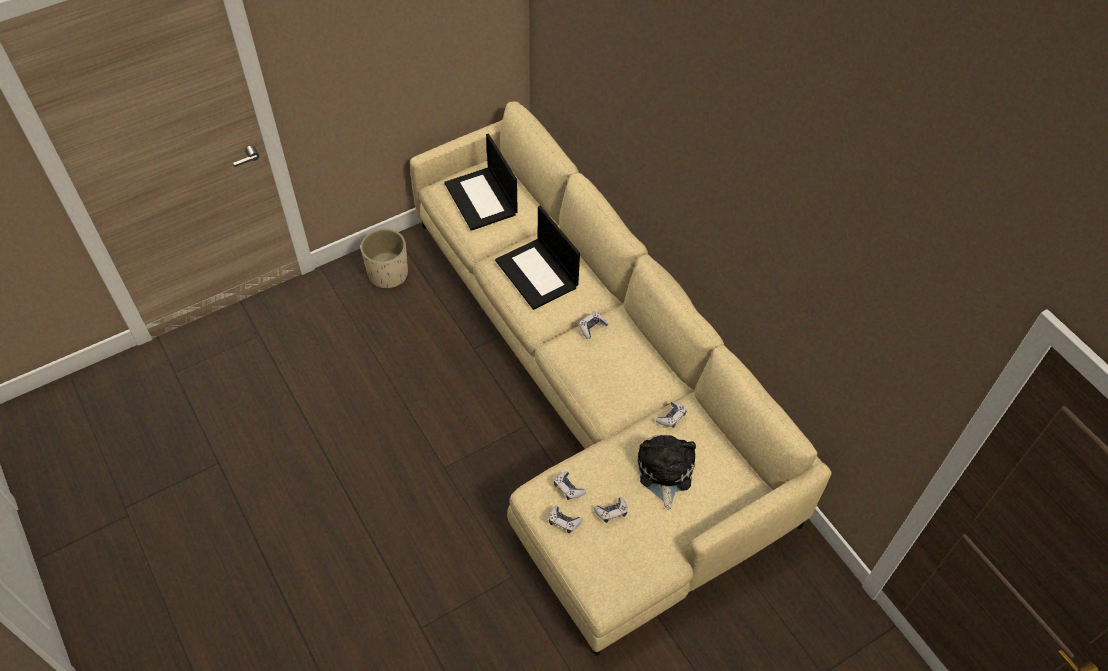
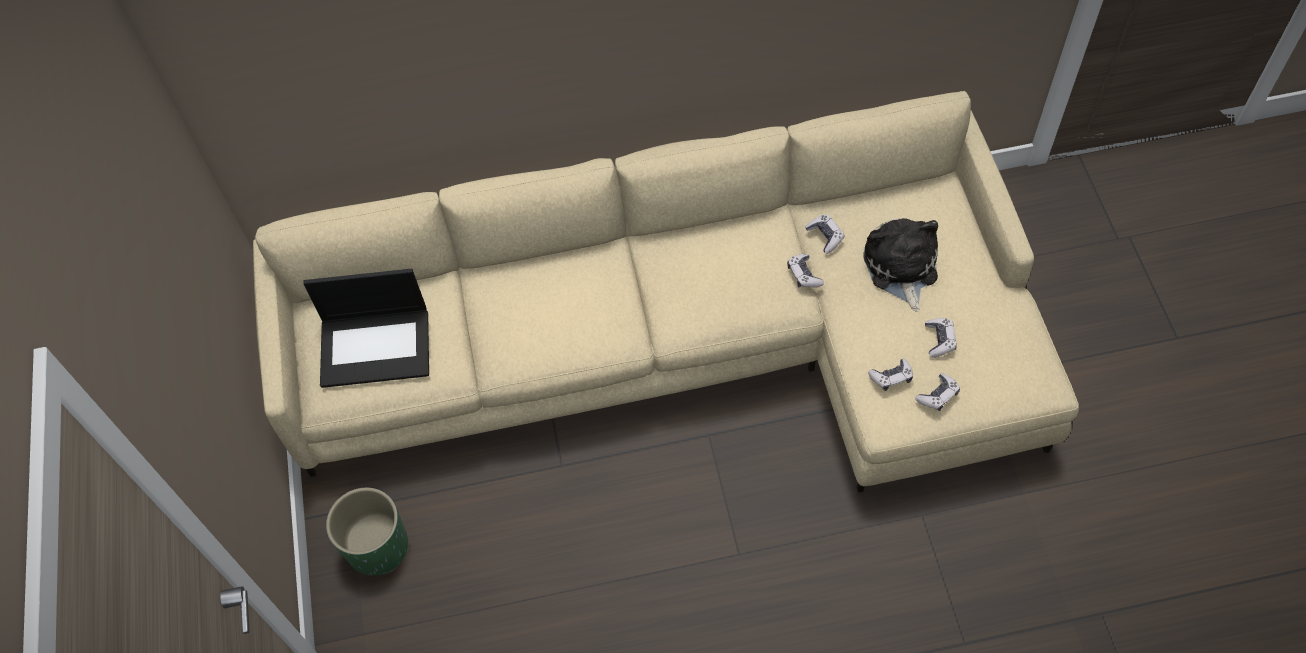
camera: 65 degrees left, 5 degrees up
(388, 273) = (377, 546): beige planter -> green planter
(538, 274) = (545, 314): laptop -> none
(592, 327) = (658, 278): game controller -> game controller (804, 275)
(664, 472) = (901, 268): plush toy -> plush toy turned 60 degrees clockwise

